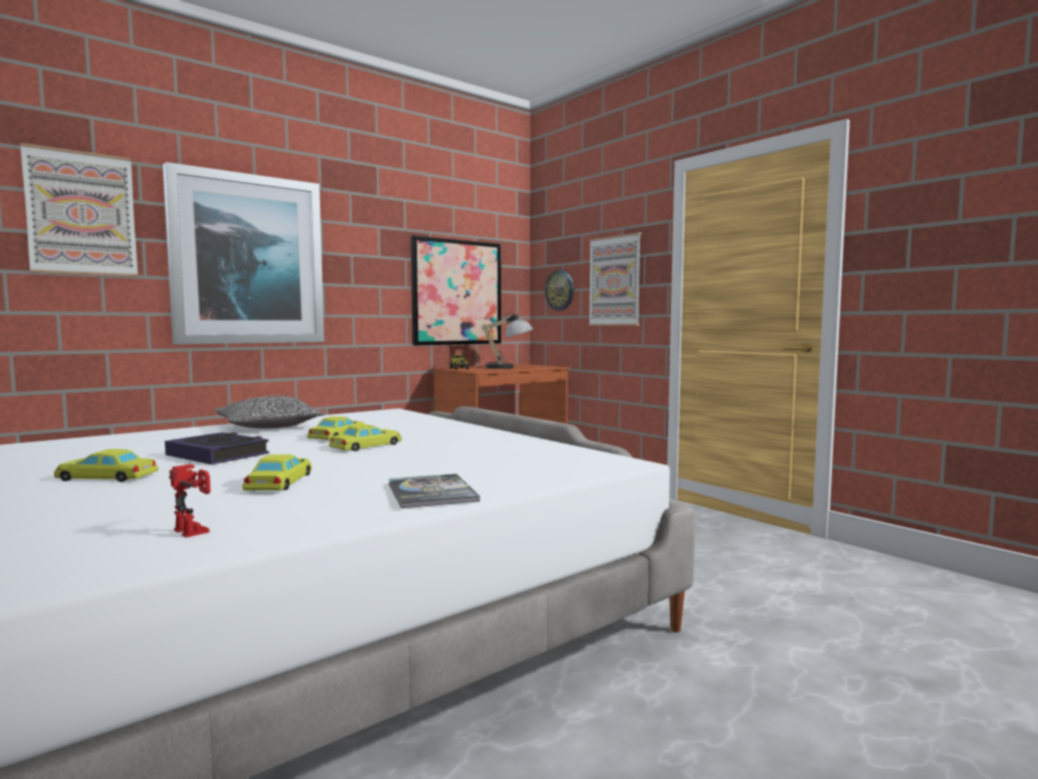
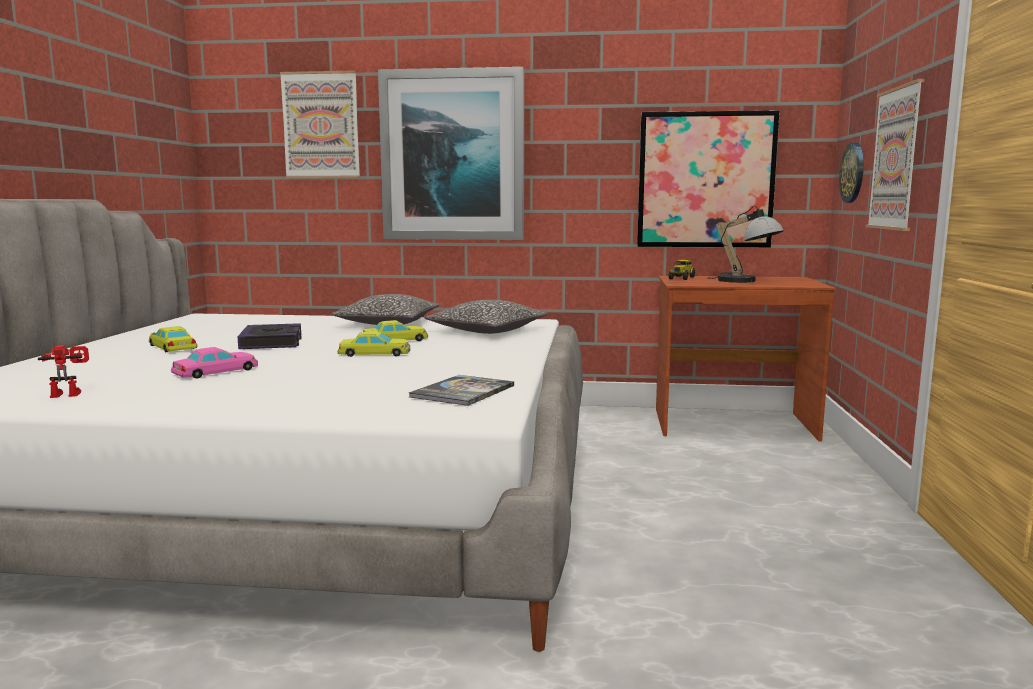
camera: 45 degrees right, 5 degrees up
(197, 530) = (69, 394): toy robot -> toy robot turned 105 degrees counterclockwise
(280, 482) = (216, 372): yellow toy car -> pink toy car
(384, 420) = (486, 331): none -> pillow
(431, 492) = (245, 403): book -> book (463, 392)

